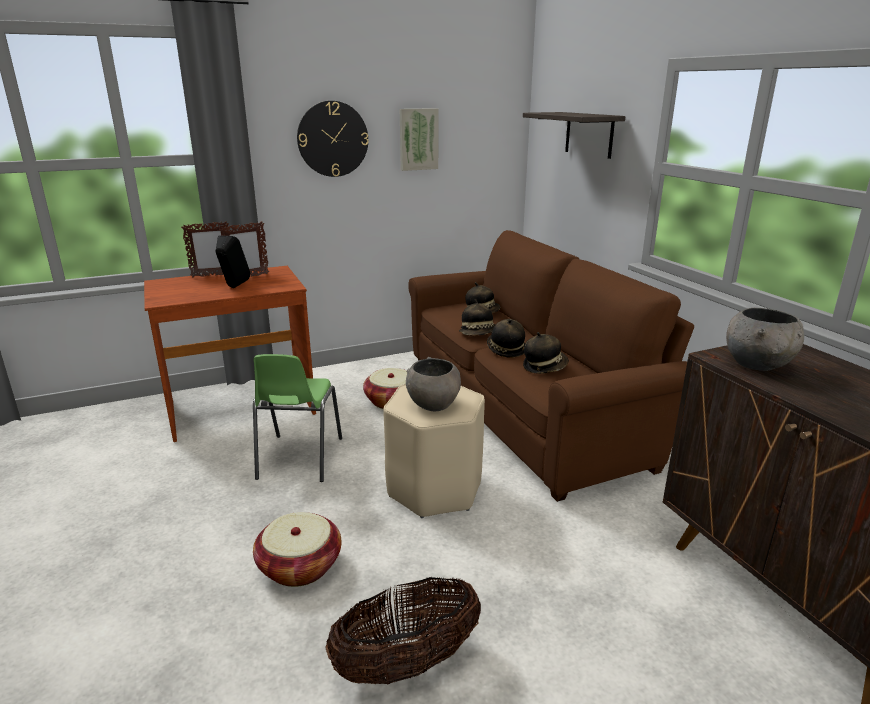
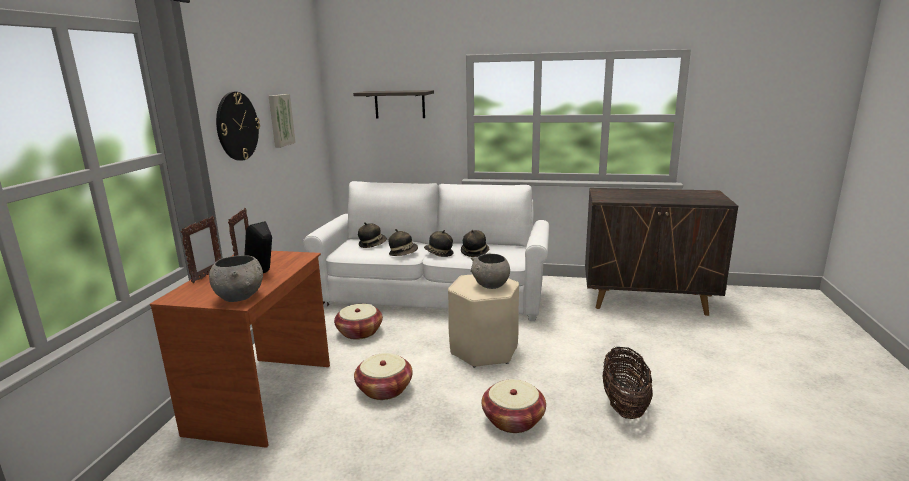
camera: 55 degrees left, 5 degrees down
(299, 458) = (384, 389): green chair -> basket
(526, 407) = (434, 295): brown sofa -> white sofa
(758, 365) = (617, 197): grey bowl -> grey bowl (240, 297)

